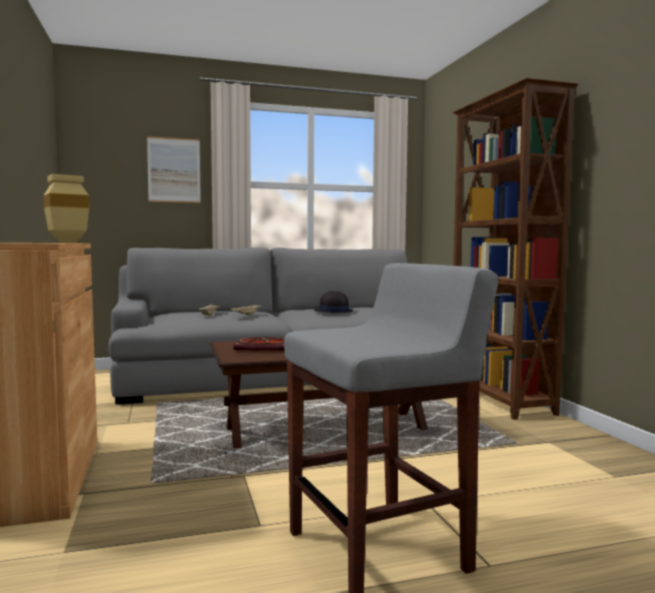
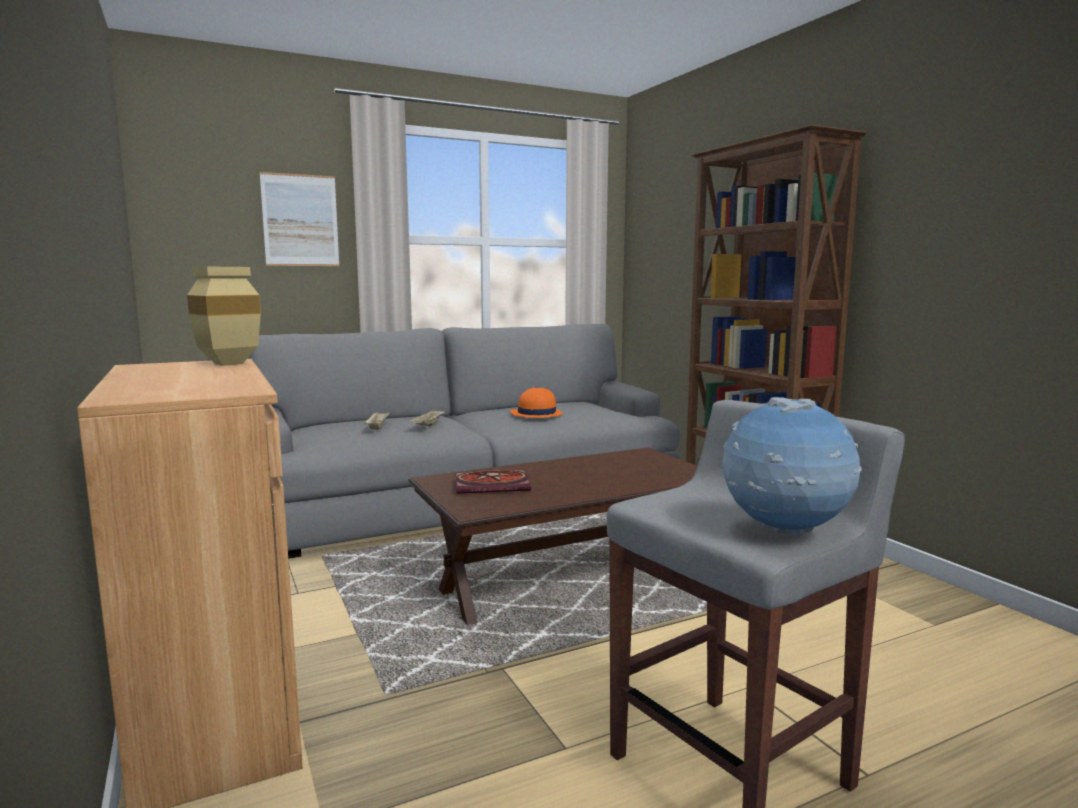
camera: 10 degrees left, 5 degrees up
(333, 311) = (536, 414): black hat -> orange hat
(390, 344) = (784, 533): none -> globe

